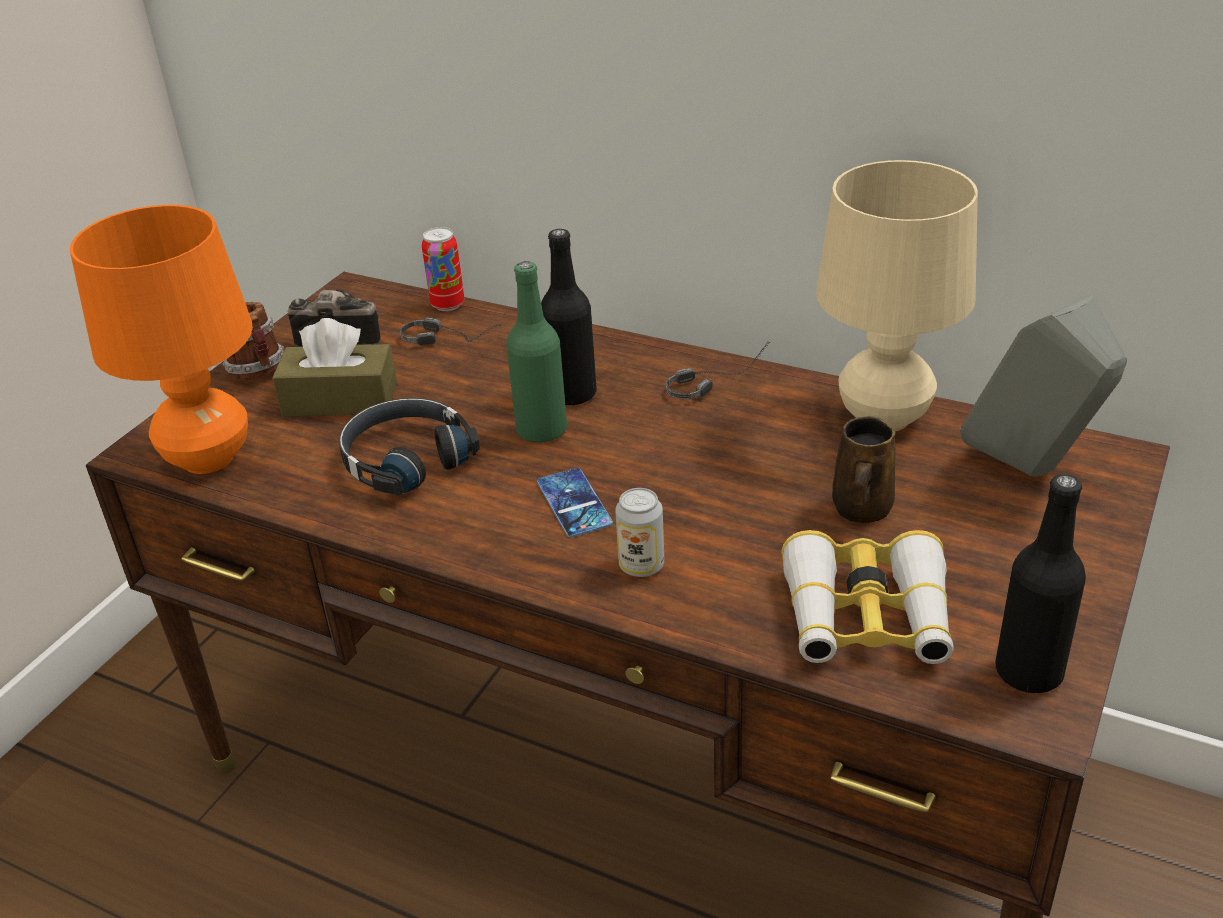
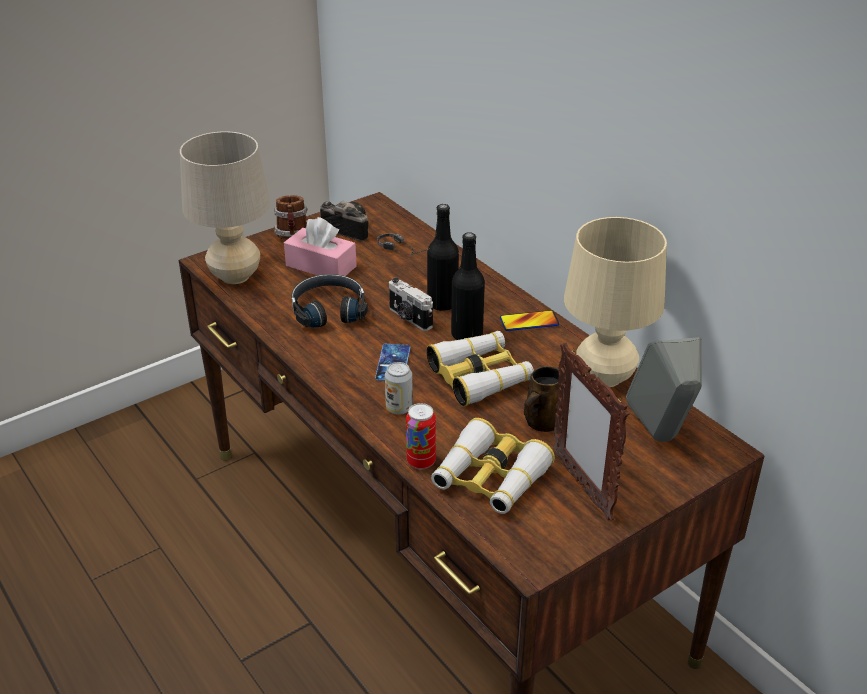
camera: 25 degrees right, 0 degrees up
(208, 458) = (235, 276): orange table lamp -> beige table lamp
(340, 400) = (321, 266): brown tissue box -> pink tissue box
(448, 304) = (419, 229): can -> can (421, 462)
(541, 430) = (409, 318): green bottle -> camera
(716, 379) = (529, 322): headphones -> phone
(717, 476) = (480, 376): none -> binoculars
(997, 577) = (582, 485): none -> picture frame
(1028, 672) = (549, 538): black bottle -> black bottle (467, 334)

